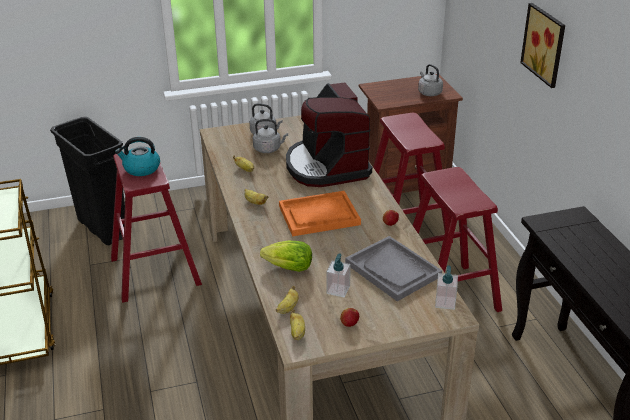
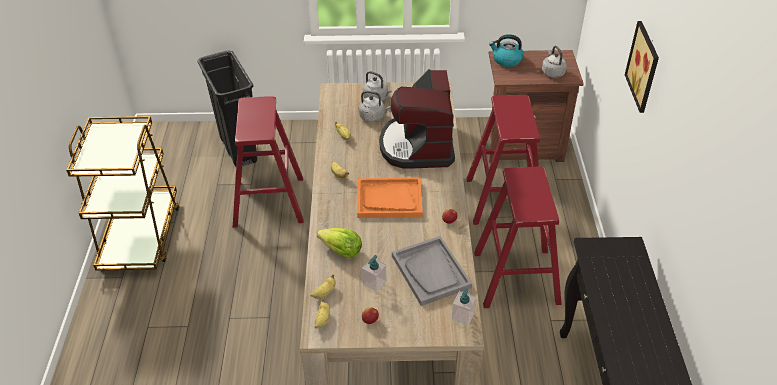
camera: 15 degrees right, 10 degrees up
(141, 169) = (256, 119): kettle -> kettle (506, 60)

